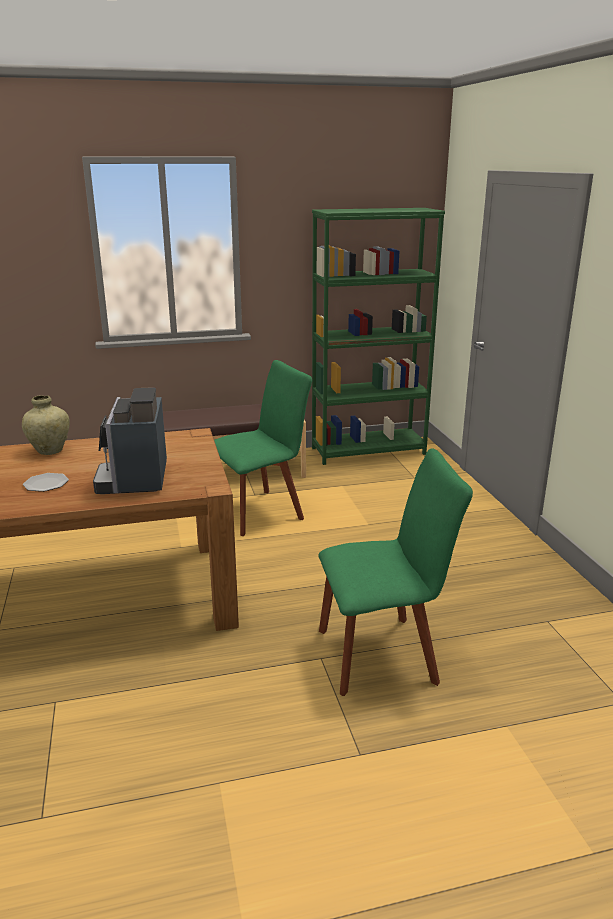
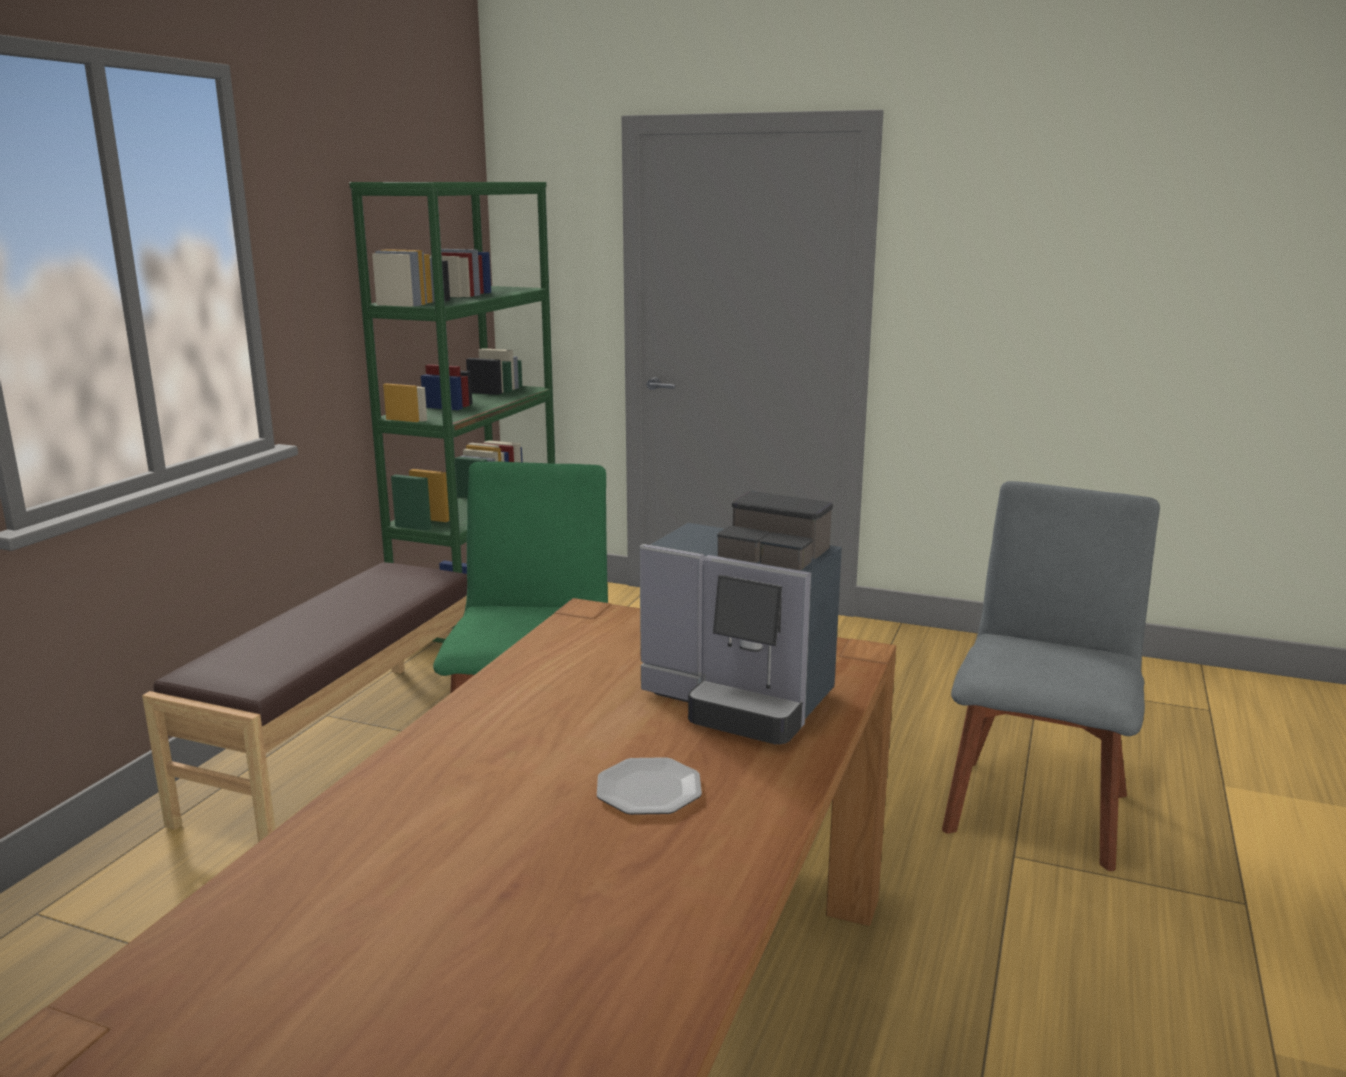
camera: 55 degrees left, 5 degrees down
(50, 450) = (446, 753): beige vase -> none
(383, 654) = (1036, 806): green chair -> grey chair

